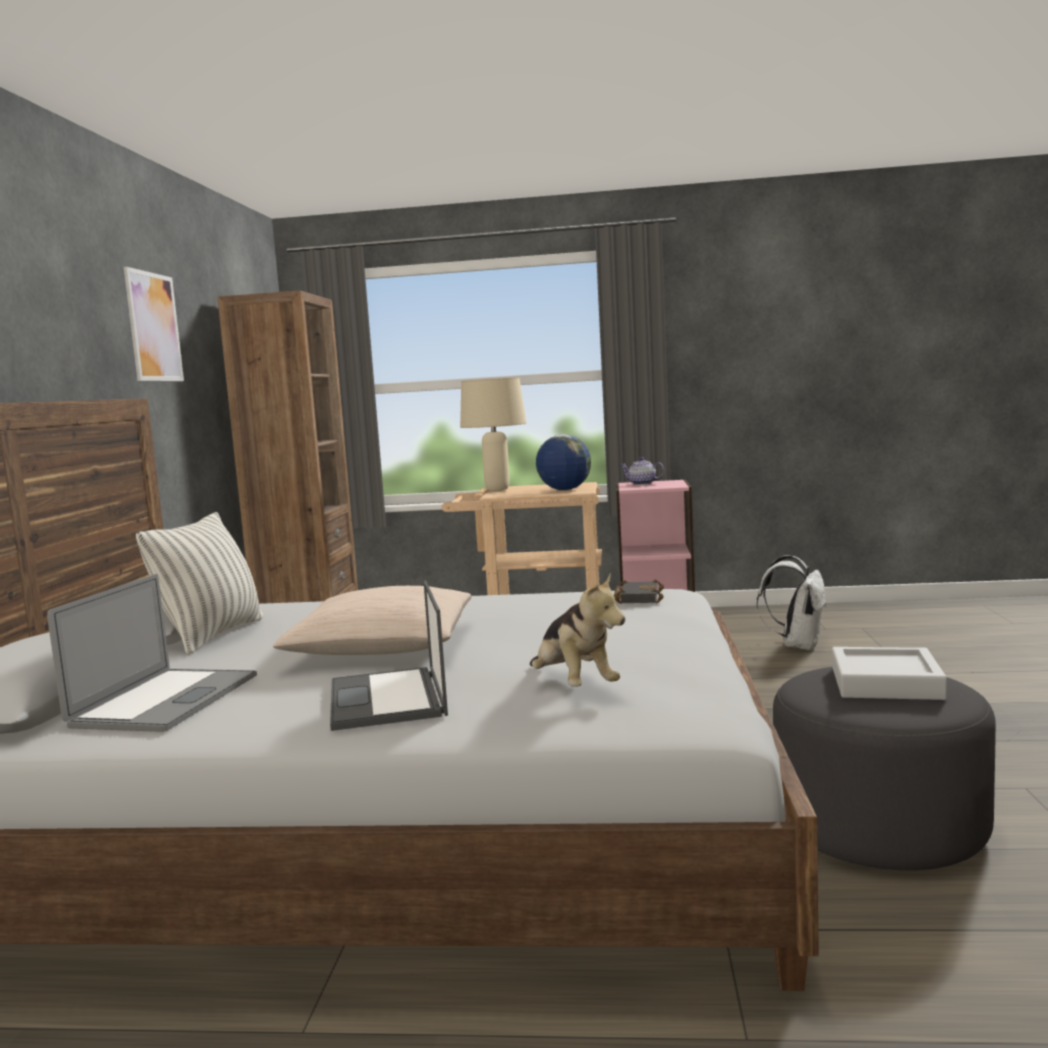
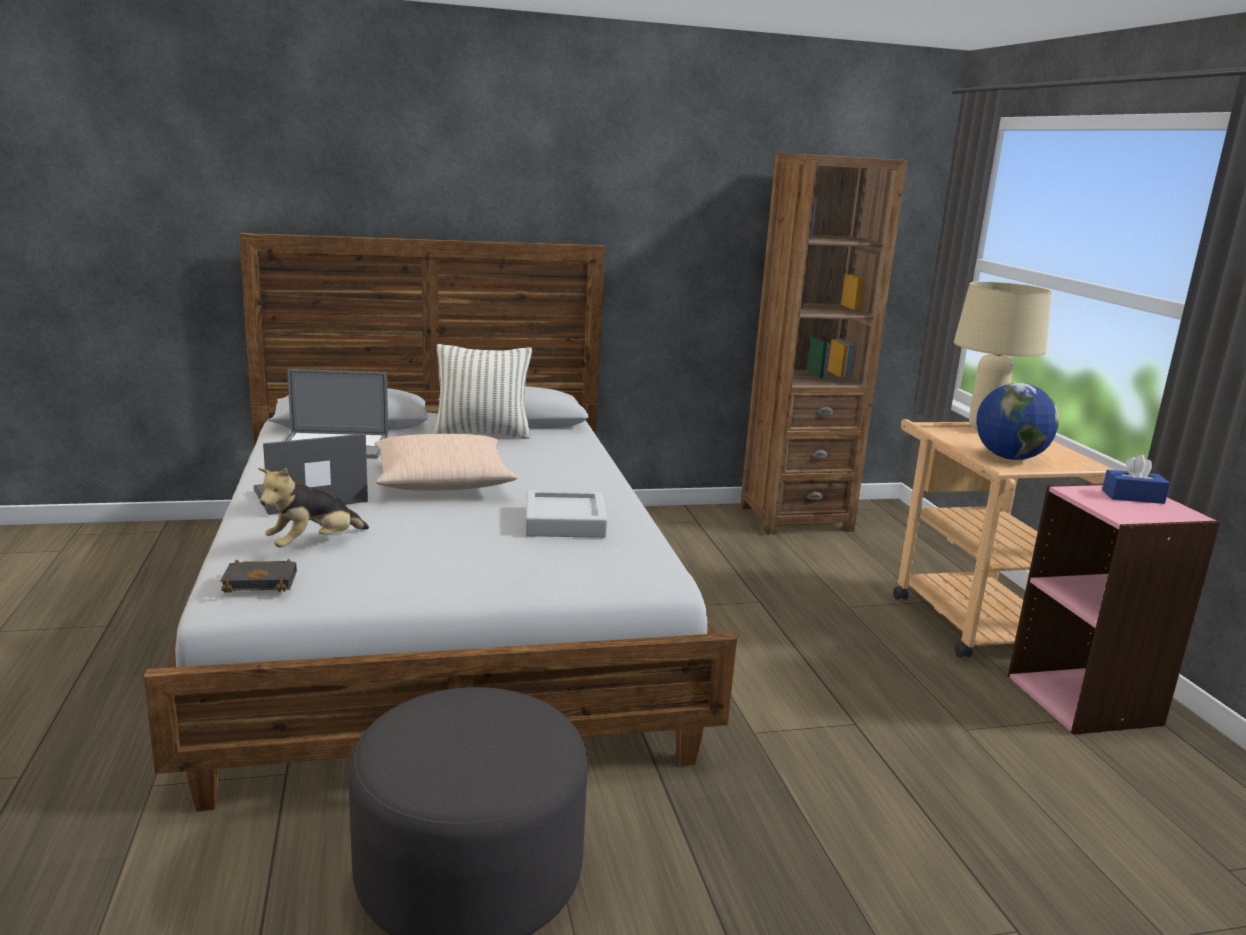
camera: 70 degrees right, 10 degrees up
(154, 327) = (661, 183): picture -> none
(637, 597) = (618, 559): black book -> black book (262, 581)
(642, 484) = (1132, 497): teapot -> blue tissue box
(797, 645) = (1098, 834): white backpack -> none
(885, 683) = (485, 742): grey tray -> grey tray (565, 522)

